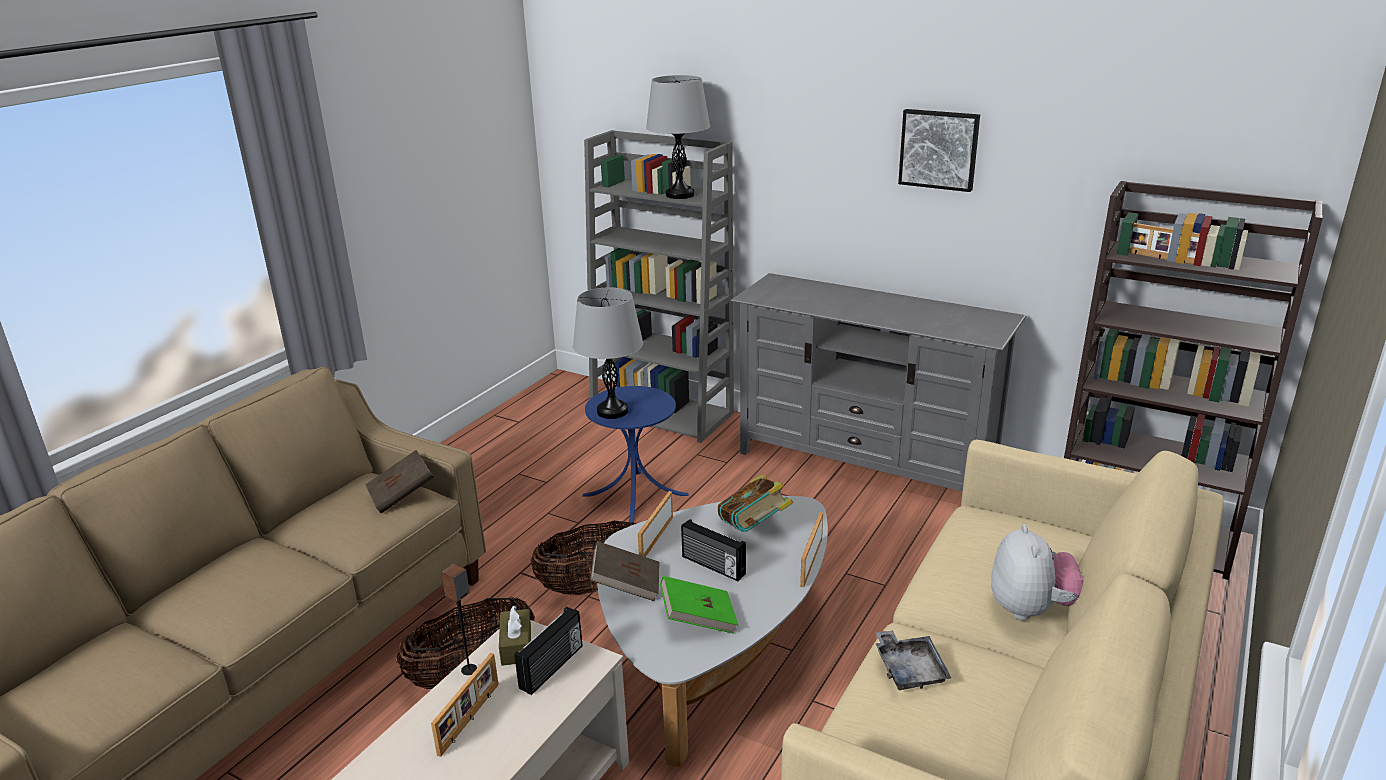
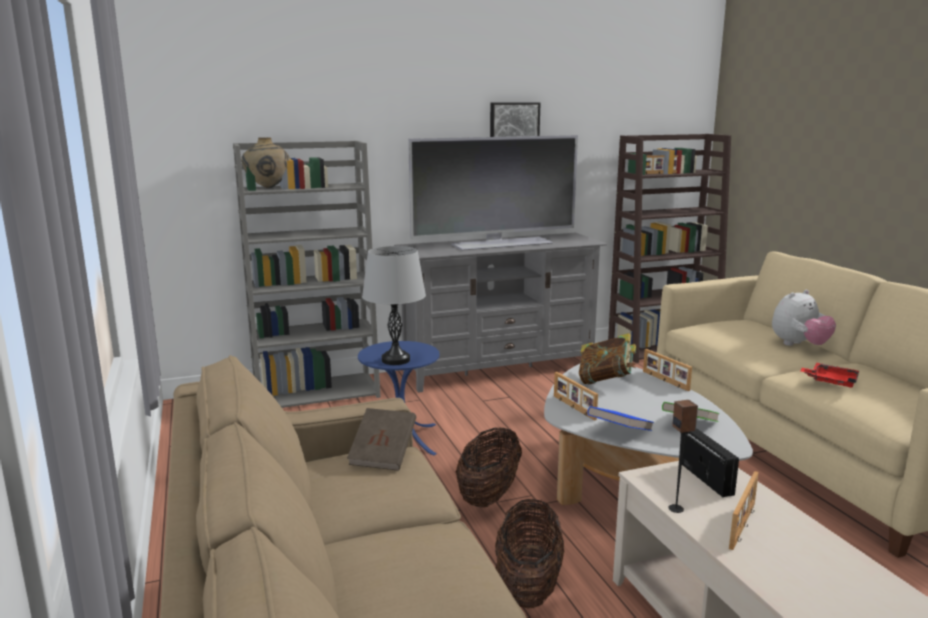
camera: 50 degrees left, 10 degrees down
(470, 719) = (743, 526): picture frame -> picture frame turned 60 degrees clockwise
(516, 646) = (663, 483): brown tissue box -> none
(626, 585) = (619, 433): brown book -> blue book
(627, 185) = (267, 188): none -> beige vase
(680, 195) = (330, 186): grey table lamp -> none
(712, 566) = (633, 404): radio -> none
(873, 306) = (500, 243): none -> television
(909, 669) = (831, 381): grey tray -> red tray
(1031, 609) = (799, 345): plush toy -> plush toy turned 105 degrees clockwise

